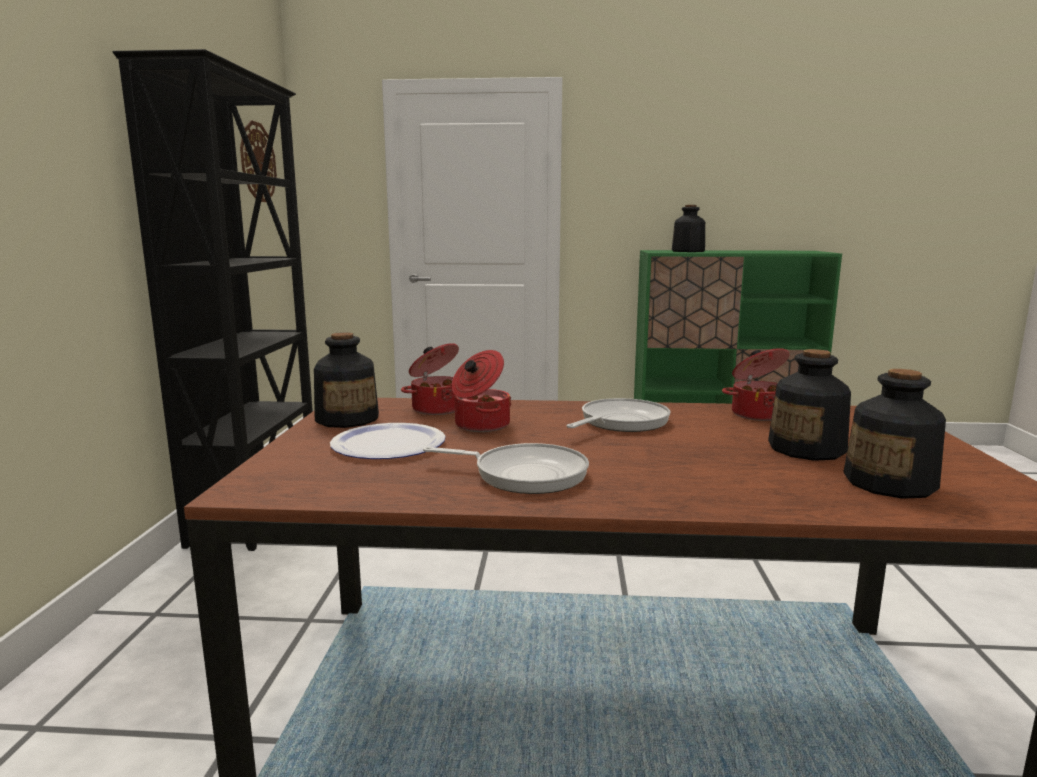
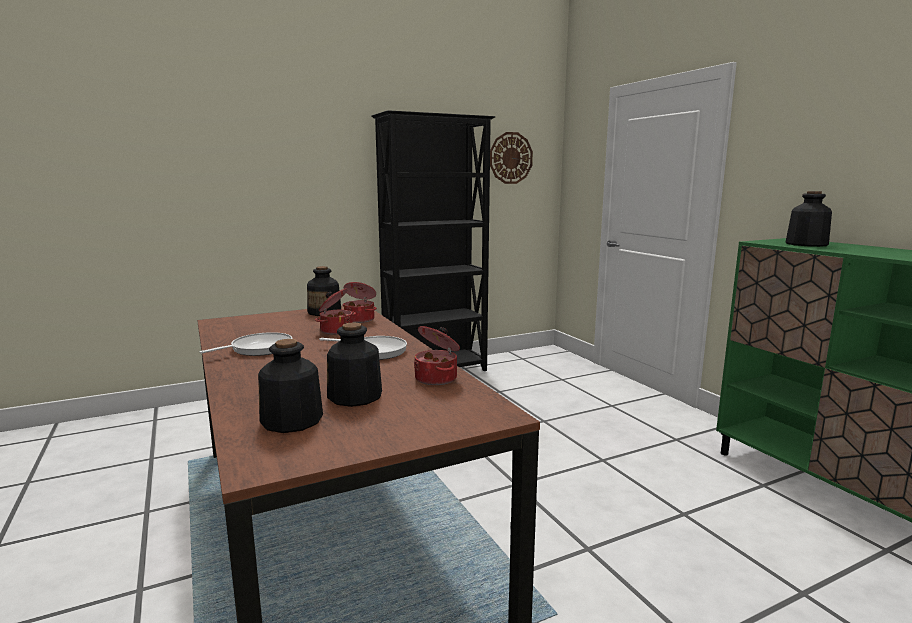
camera: 60 degrees right, 0 degrees up
(388, 444) = (289, 324): plate -> none
(524, 474) = (258, 349): frying pan -> frying pan turned 120 degrees counterclockwise

